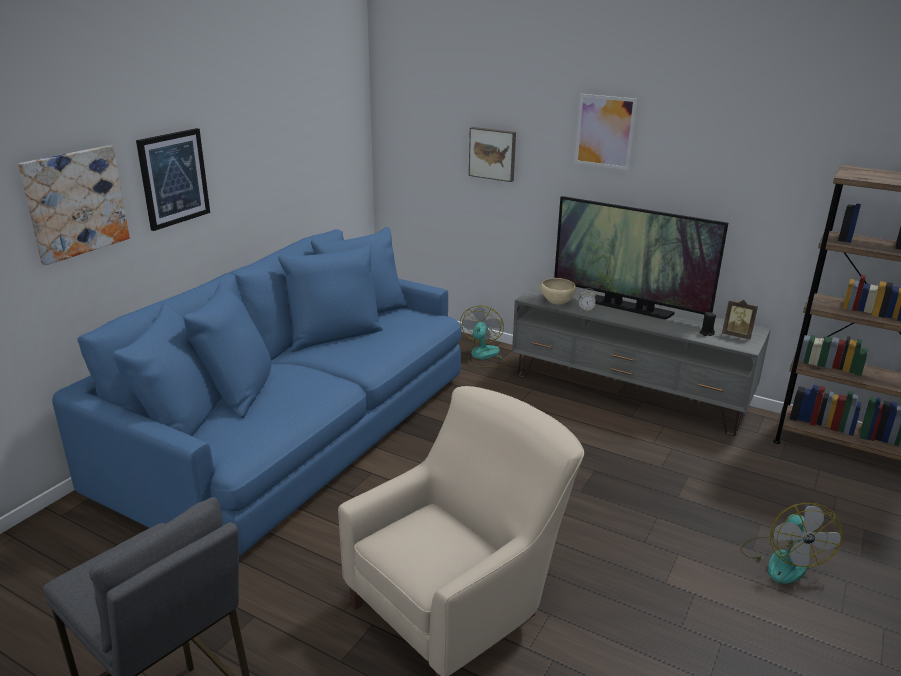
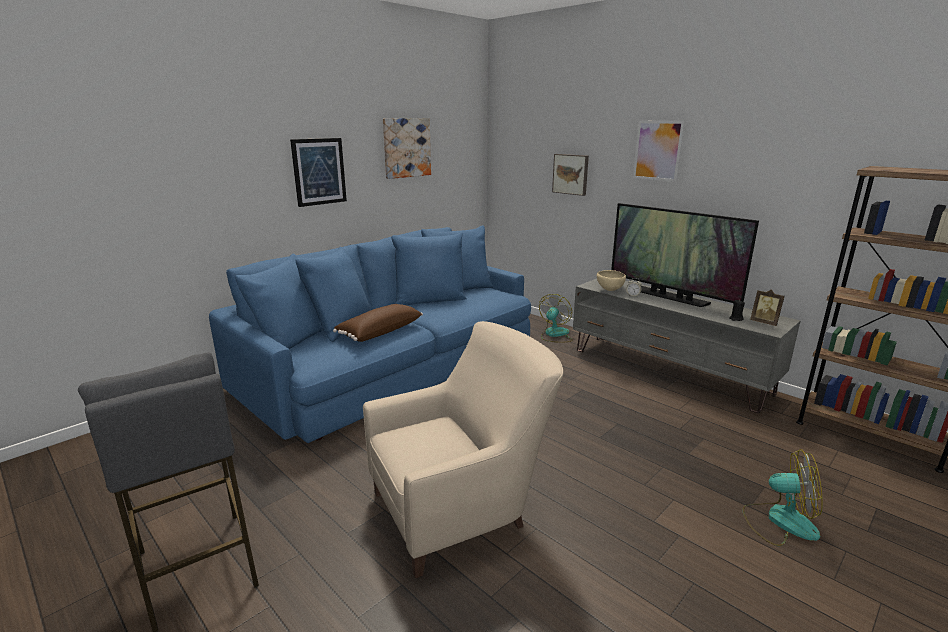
camera: 15 degrees right, 5 degrees down
(75, 203) = (239, 177): picture -> picture (406, 147)
(297, 394) = (379, 331): none -> brown pillow
(782, 560) = (779, 521): fan -> fan turned 90 degrees counterclockwise

